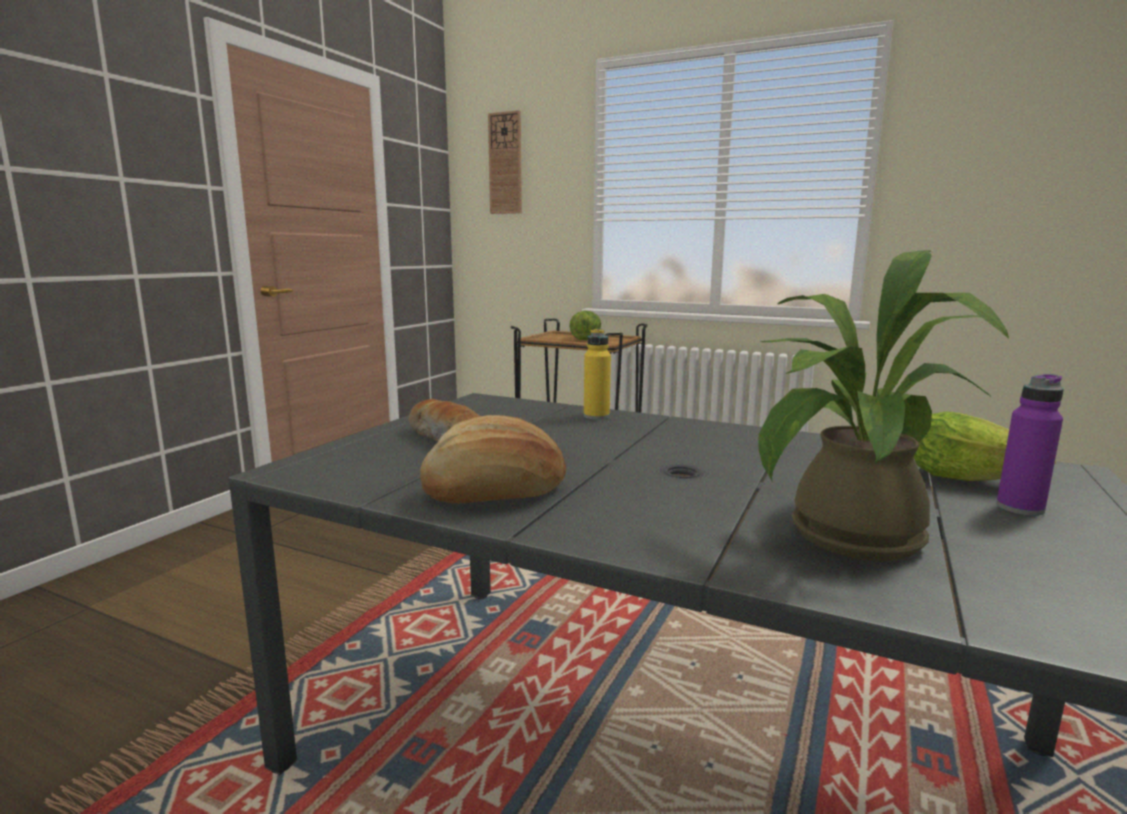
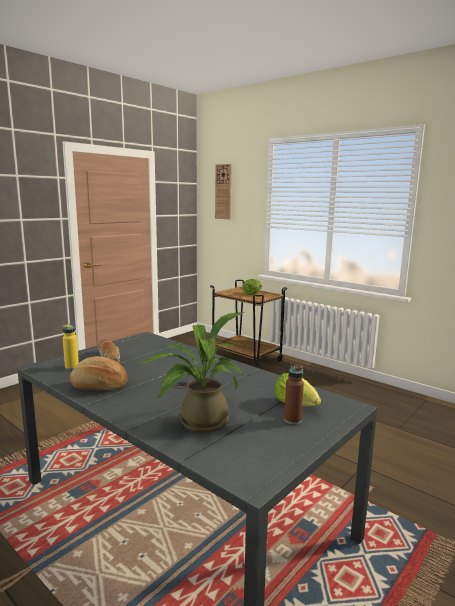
camera: 15 degrees right, 0 degrees up
(596, 416) = (183, 351): yellow bottle -> yellow bottle (72, 367)
(1020, 508) = (292, 420): purple bottle -> brown bottle

